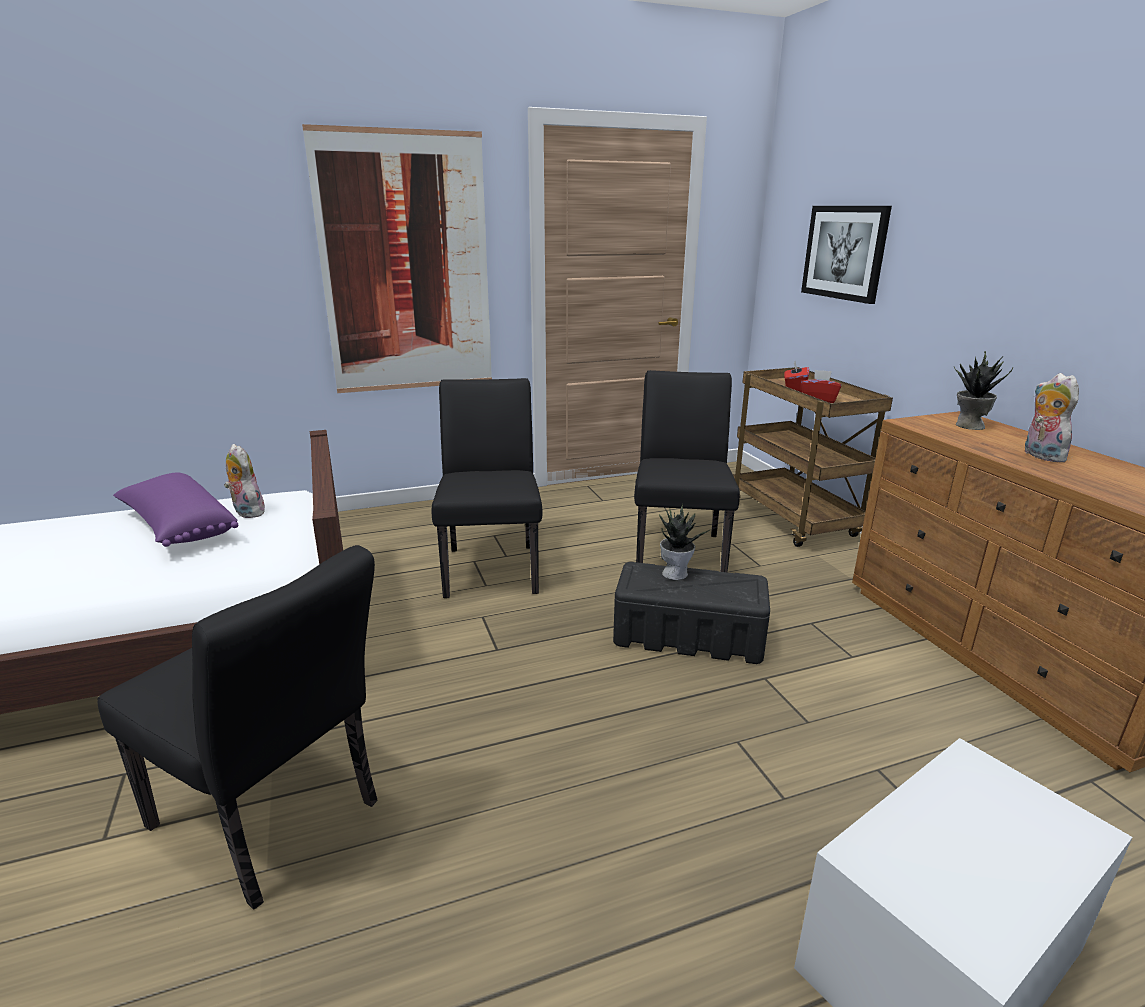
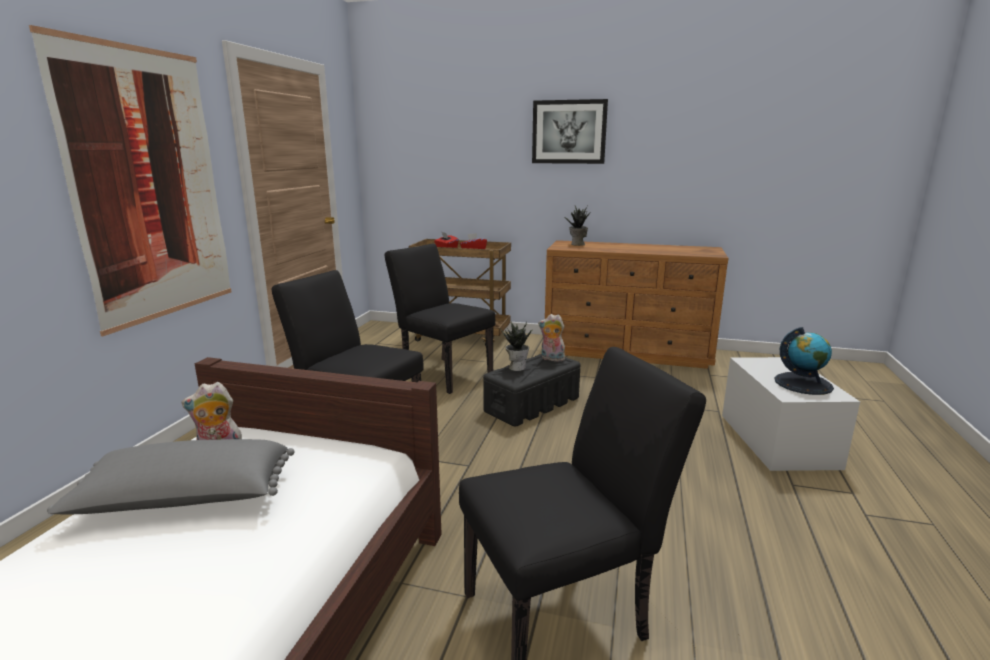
camera: 55 degrees left, 5 degrees down
(178, 527) = (185, 501): purple pillow -> grey pillow
(844, 252) = (445, 161): picture -> picture (569, 132)
(970, 874) = (803, 383): none -> globe
(1039, 455) = (626, 248): plush toy -> plush toy (551, 359)

